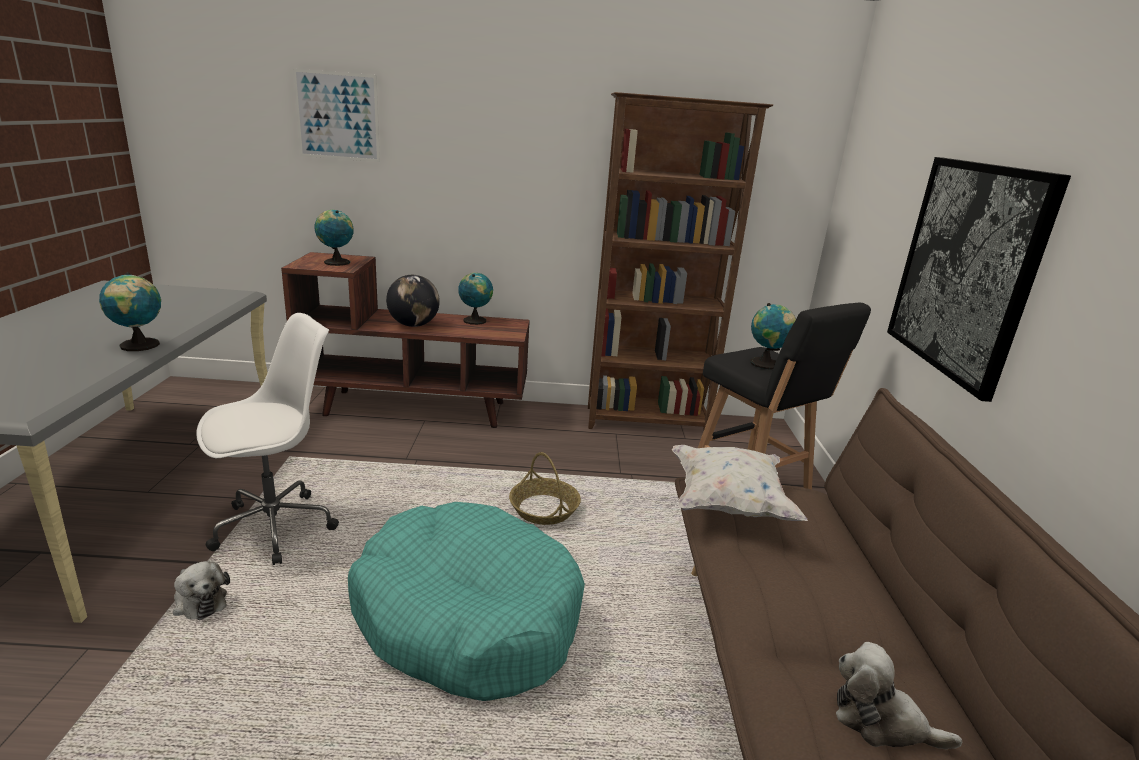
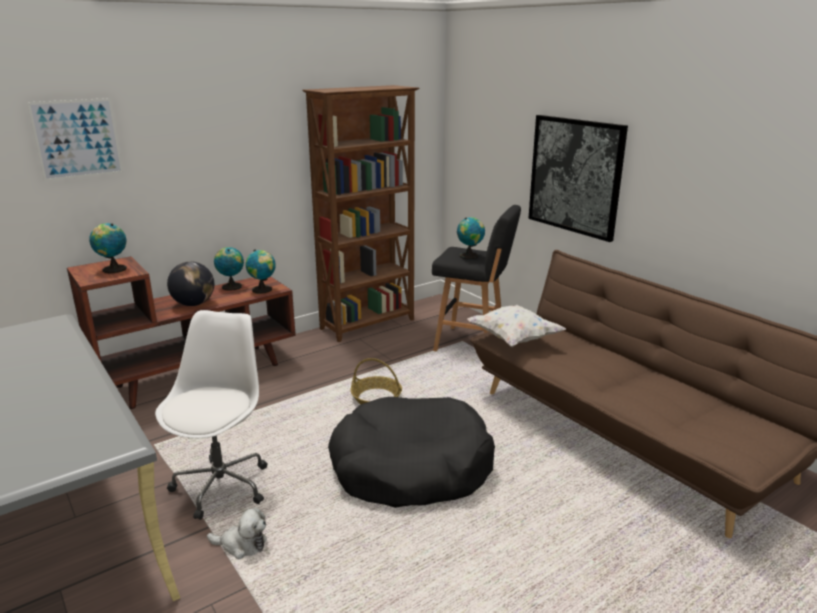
camera: 35 degrees left, 0 degrees up
(140, 346) = (85, 379): globe -> globe (263, 290)
(466, 616) = (411, 467): turquoise dog bed -> black dog bed
(880, 721) = (660, 392): plush toy -> none

